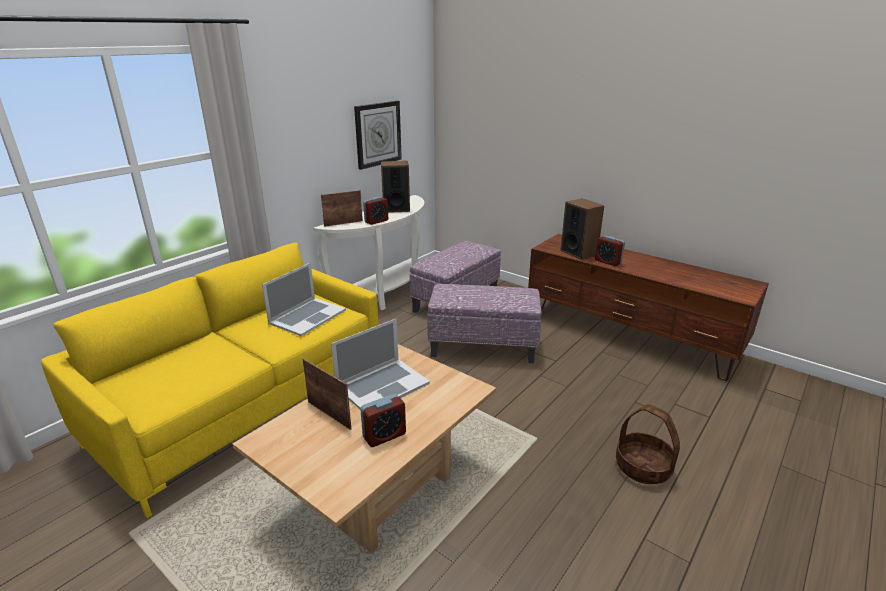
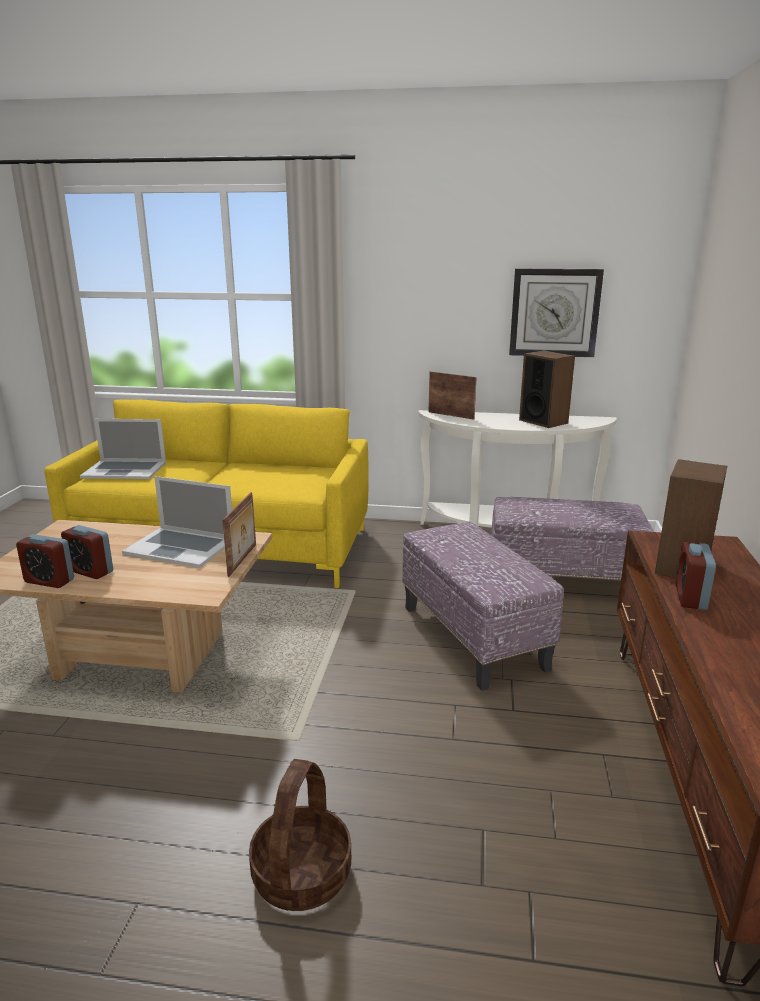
camera: 60 degrees right, 5 degrees down
(307, 316) = (278, 480): laptop -> laptop (125, 470)
(330, 414) = (116, 540): picture frame -> picture frame (243, 560)
(376, 221) = (484, 424): alarm clock -> alarm clock (49, 581)

